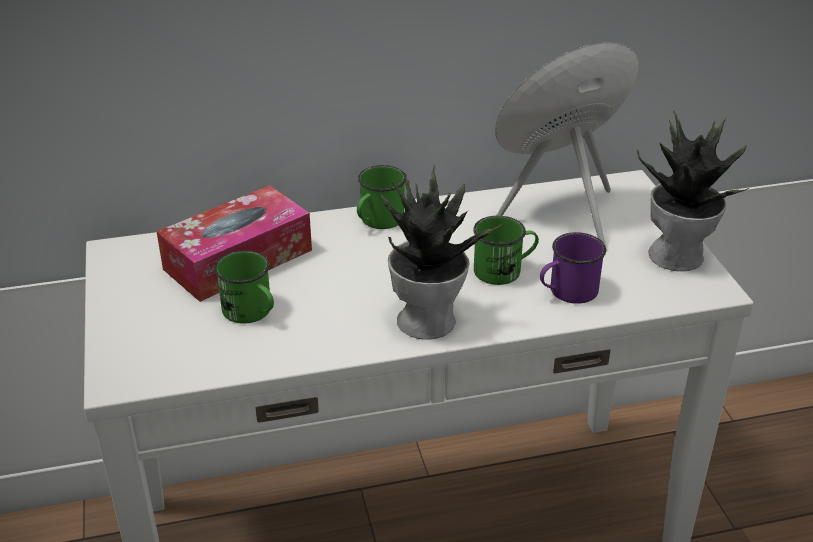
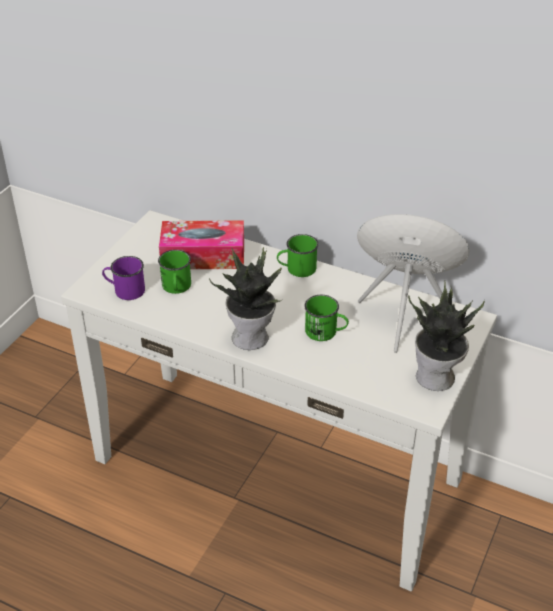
camera: 40 degrees right, 5 degrees up
(567, 292) = (342, 363): purple mug -> purple mug (125, 290)

